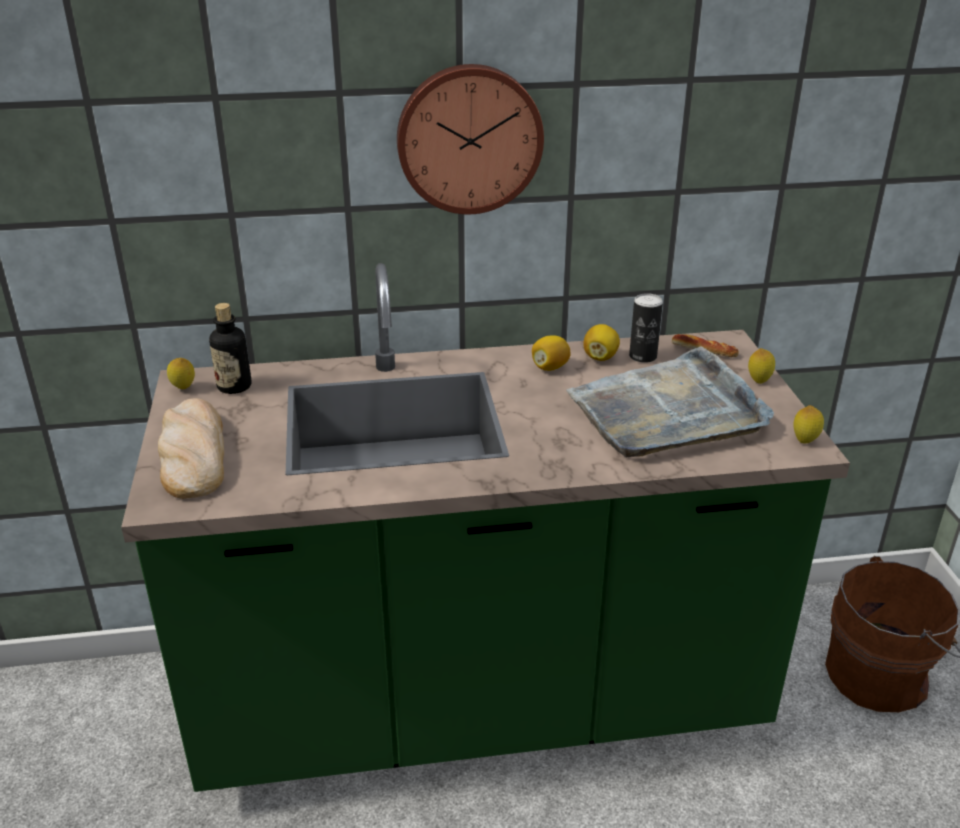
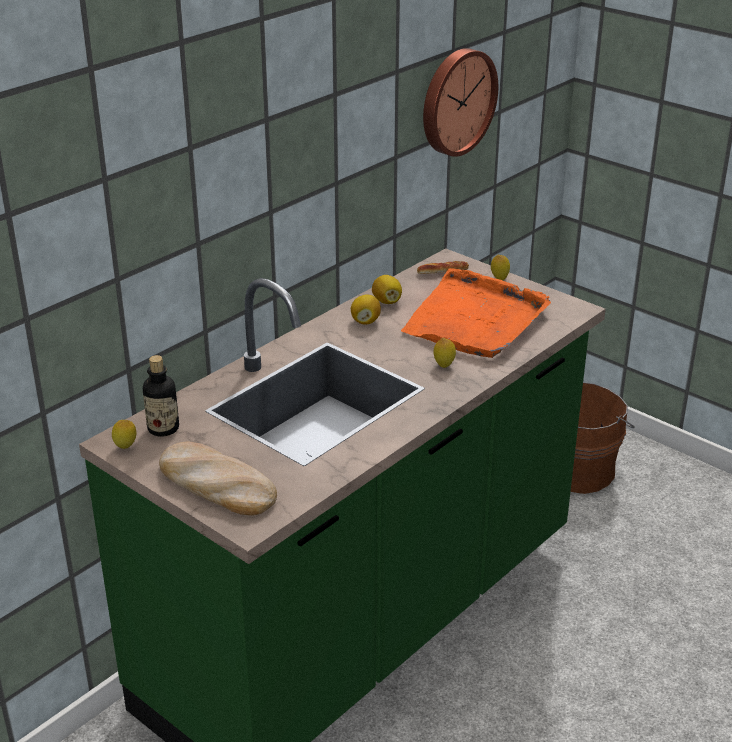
camera: 40 degrees left, 0 degrees up
(469, 138) = (278, 158): wall clock -> wall clock (456, 101)
(643, 356) = (412, 290): can -> none
(668, 411) = (475, 319): grey tray -> orange tray
(805, 441) = (569, 305): lemon -> lemon (444, 365)

